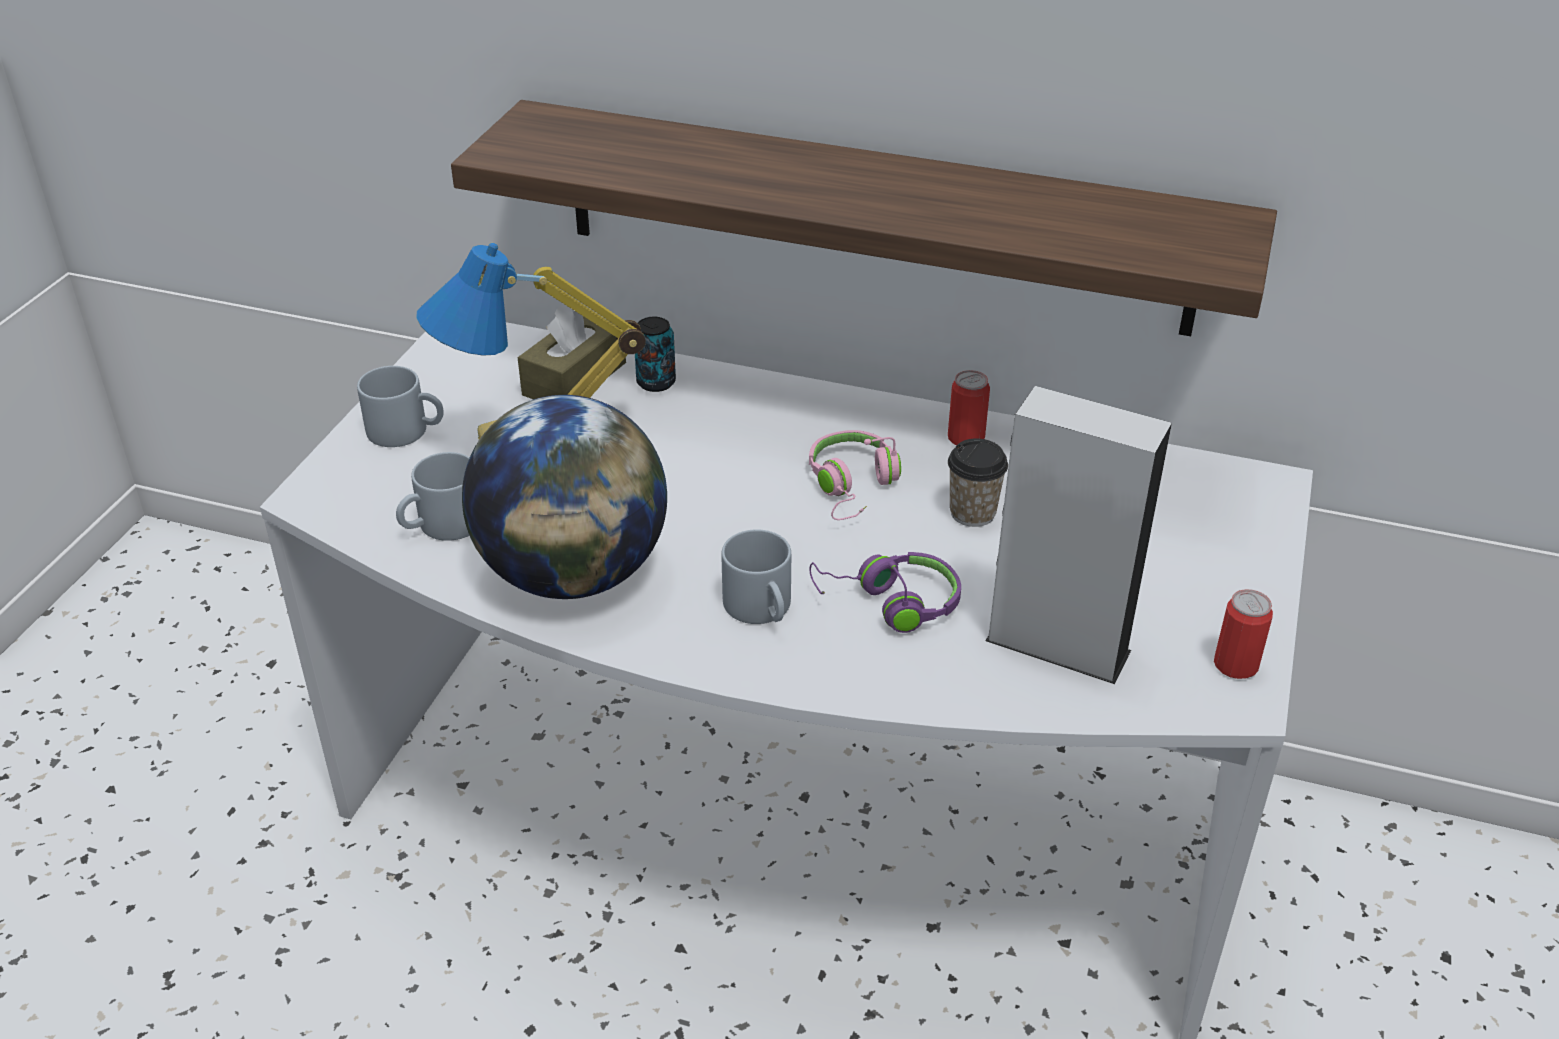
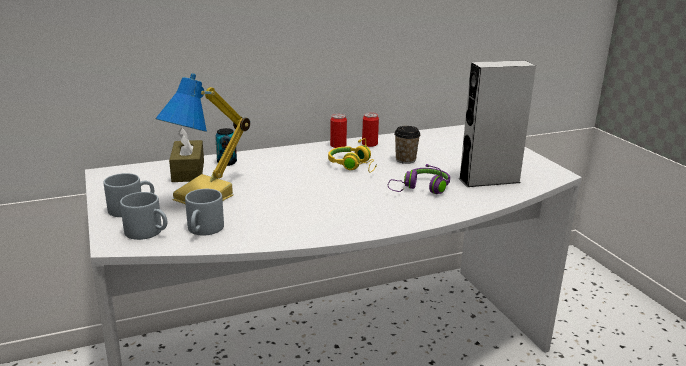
camera: 40 degrees left, 15 degrees down
(573, 575) = (291, 223): globe -> none
(763, 609) = (382, 206): grey mug -> grey mug (149, 232)
(853, 486) = (354, 166): pink headphones -> yellow headphones
(873, 217) = (307, 59): shelf -> none
(1235, 665) = (542, 167): can -> can (338, 145)

